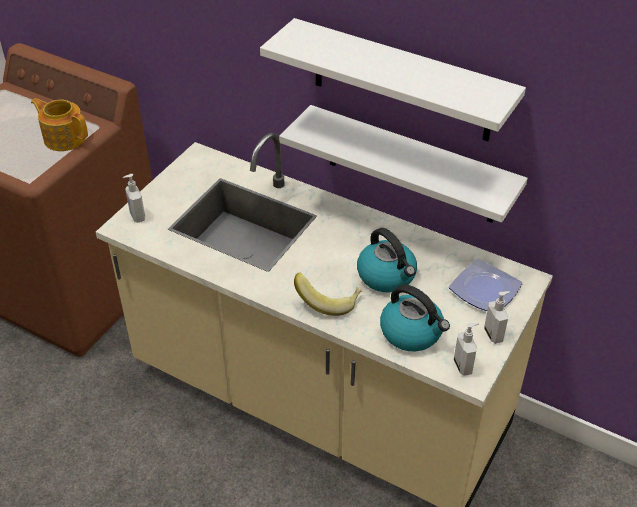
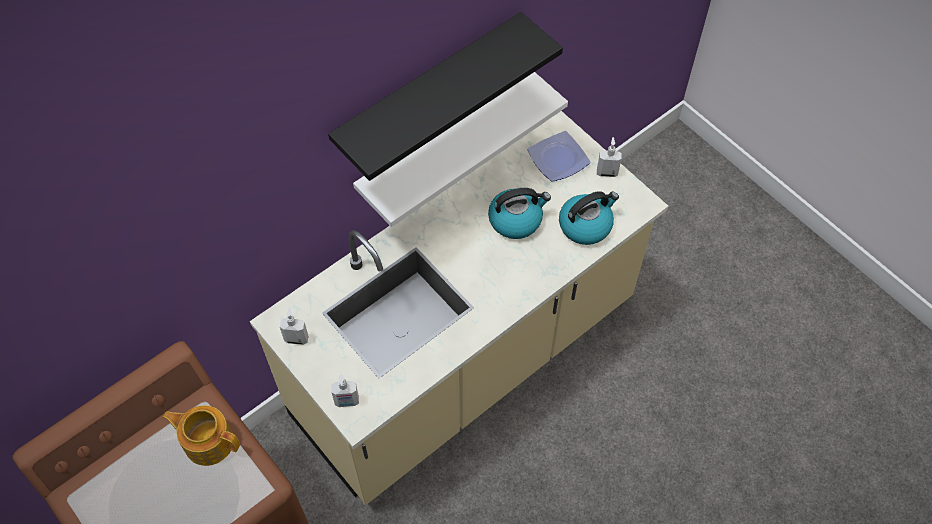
camera: 70 degrees left, 15 degrees up
(64, 138) = (208, 441): teapot -> teapot turned 60 degrees clockwise
(328, 301) = (529, 272): banana -> none
(401, 81) = (429, 92): white shelf -> black shelf
(463, 366) = (631, 204): soap dispenser -> soap dispenser (296, 338)

